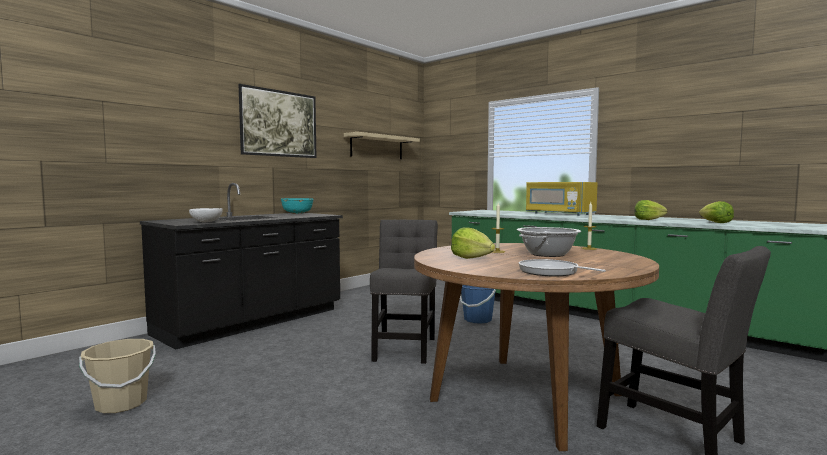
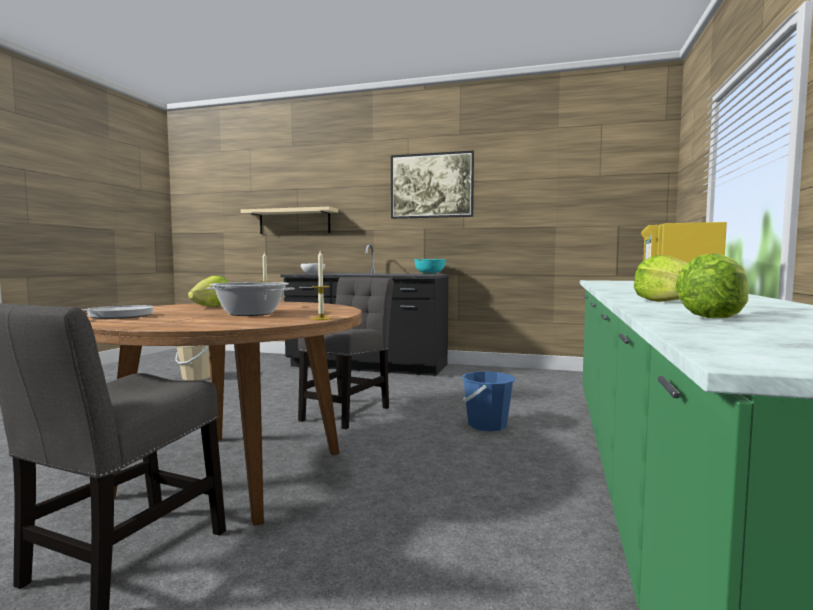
camera: 65 degrees right, 0 degrees up
(377, 147) = (571, 196): beige shelf -> beige shelf (294, 221)
(404, 347) = (347, 412): grey chair -> grey chair turned 45 degrees counterclockwise

